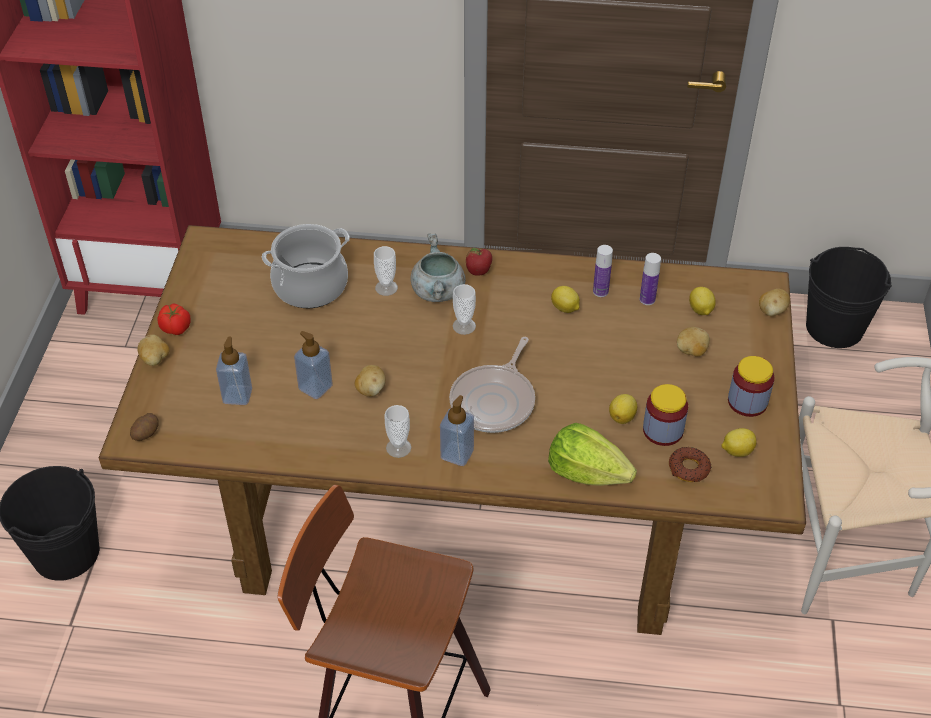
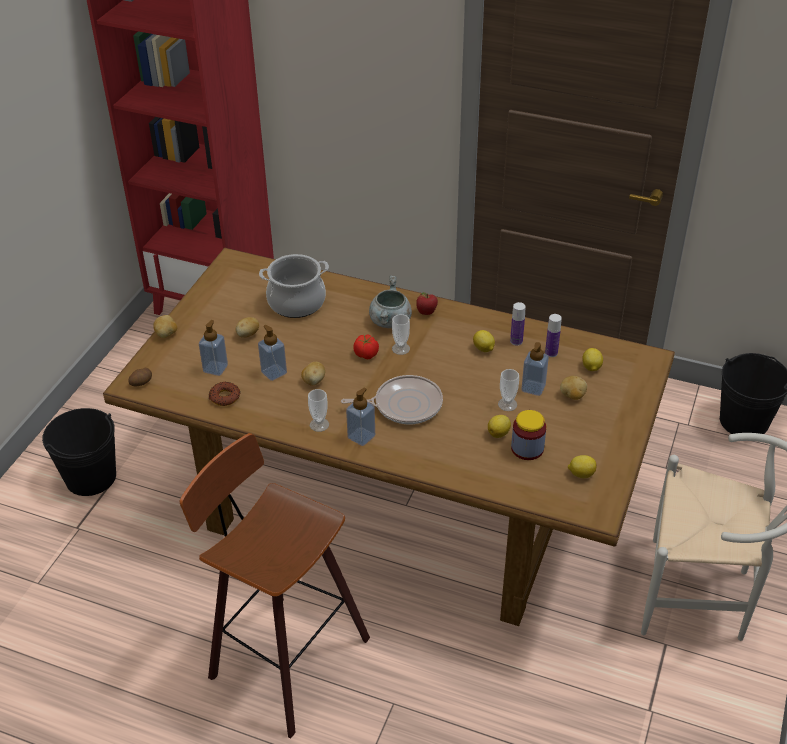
camera: 15 degrees right, 5 degrees down
(176, 329) = (189, 316): tomato -> tomato (366, 355)
(386, 288) = (352, 312): cup -> cup (507, 404)
(495, 401) = (404, 405): frying pan -> frying pan turned 135 degrees counterclockwise
(587, 473) = (455, 468): lettuce -> none
(642, 349) = (533, 388): none -> soap dispenser
(689, 468) = (537, 479): donut -> donut (224, 397)
(747, 402) = (603, 440): jar -> none
(772, 311) = (649, 378): potato -> potato (248, 335)

